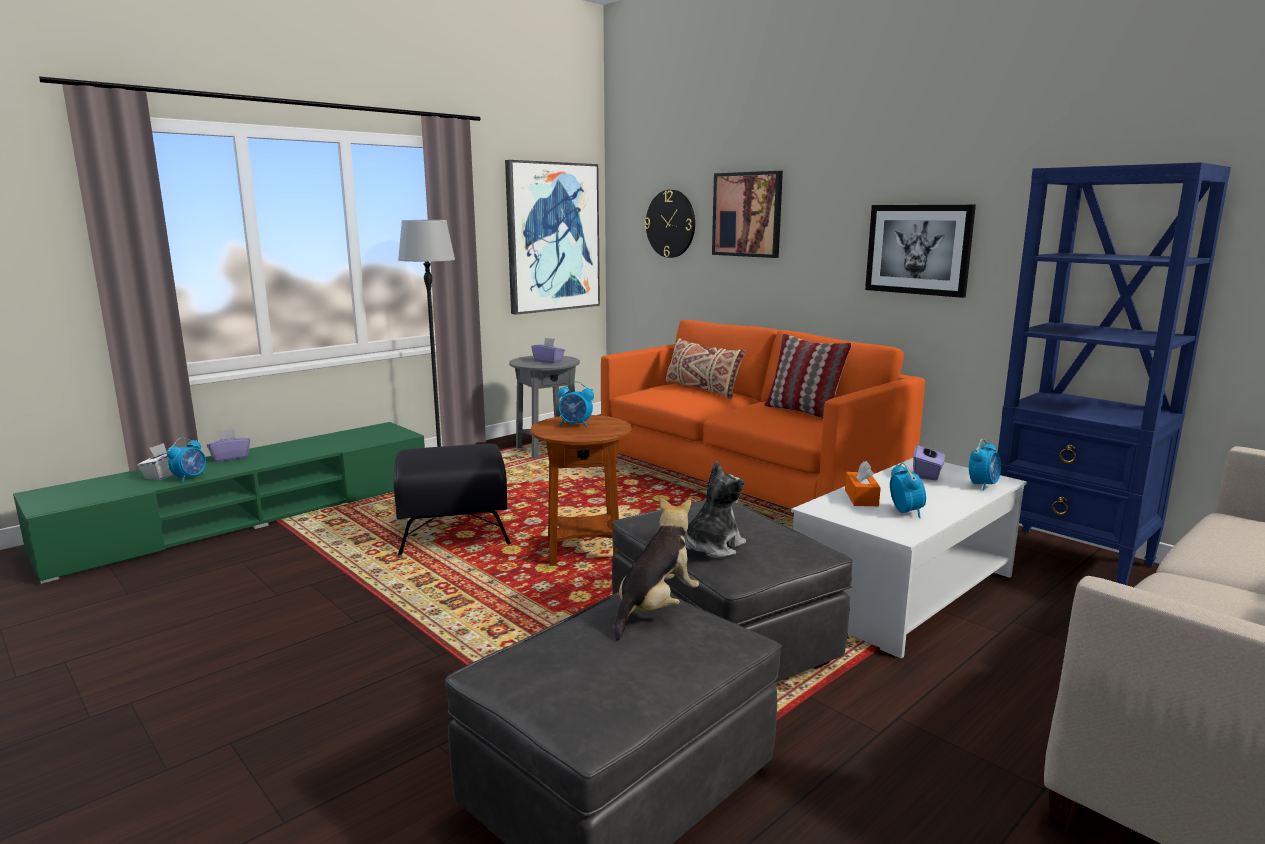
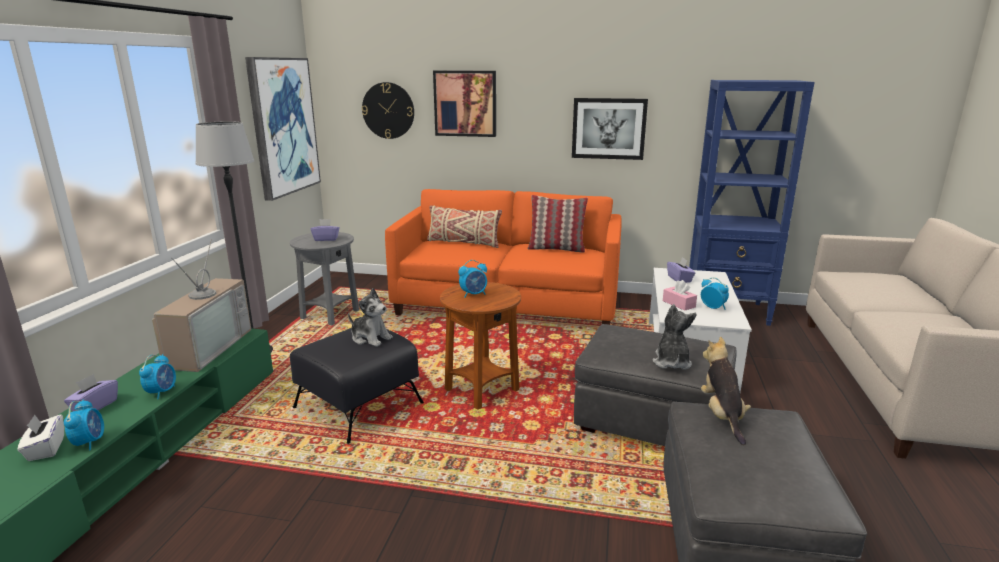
camera: 35 degrees left, 5 degrees up
(359, 438) = (206, 347): none -> television
(467, 454) = (370, 338): none -> plush toy
(861, 498) = (678, 304): orange tissue box -> pink tissue box
(982, 485) = (714, 280): alarm clock -> alarm clock (162, 392)

